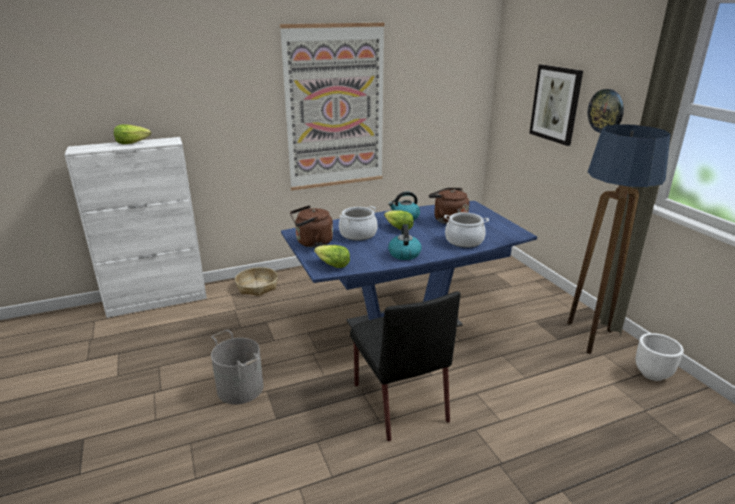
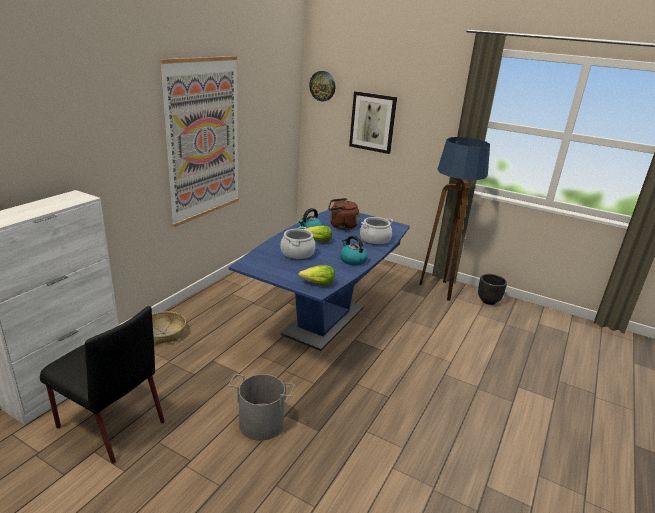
camera: 40 degrees left, 0 degrees up
(132, 143) = (34, 206): lettuce -> none
(312, 243) = (273, 270): brown kettle -> none
(399, 401) = (384, 377): black chair -> black chair (109, 424)
(606, 111) = (421, 127): wall clock -> wall clock (322, 86)
(652, 374) = (488, 301): white planter -> black planter

